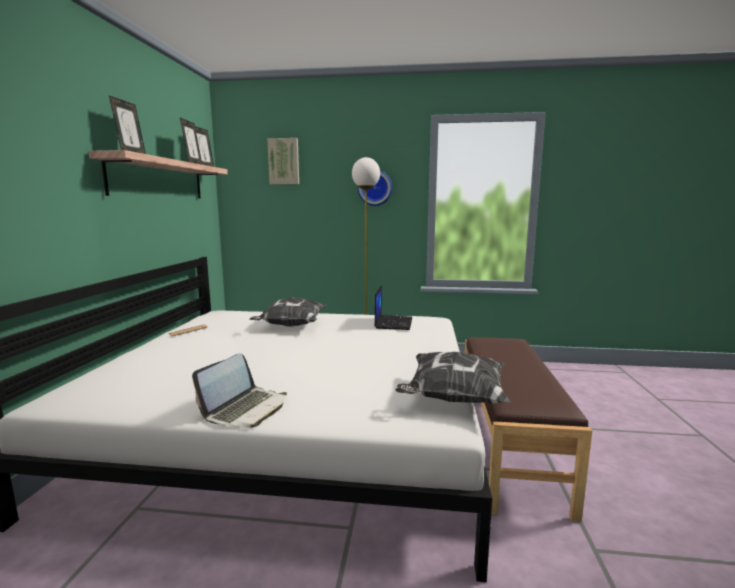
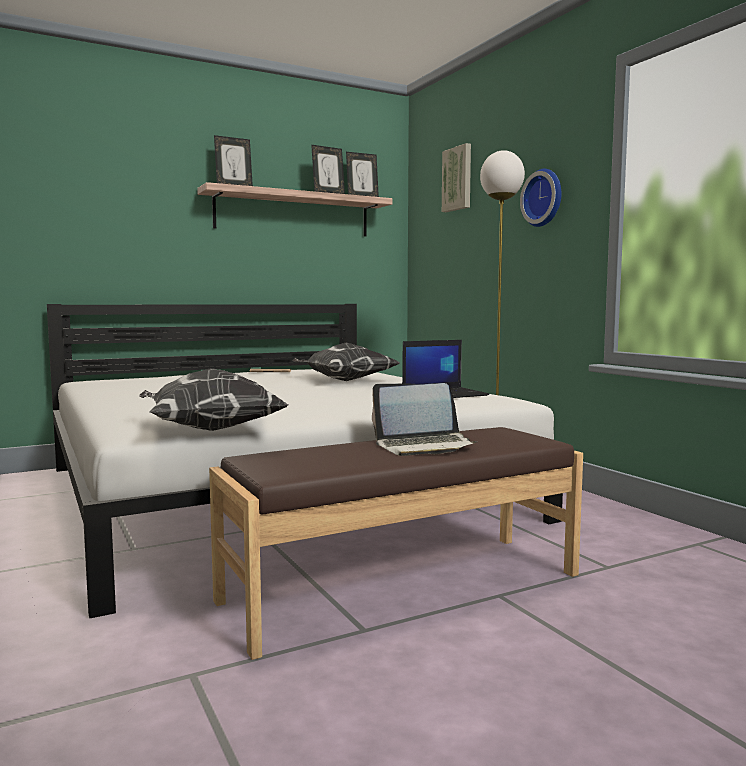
camera: 55 degrees right, 5 degrees down
(246, 409) = (113, 400): laptop -> laptop (424, 446)

